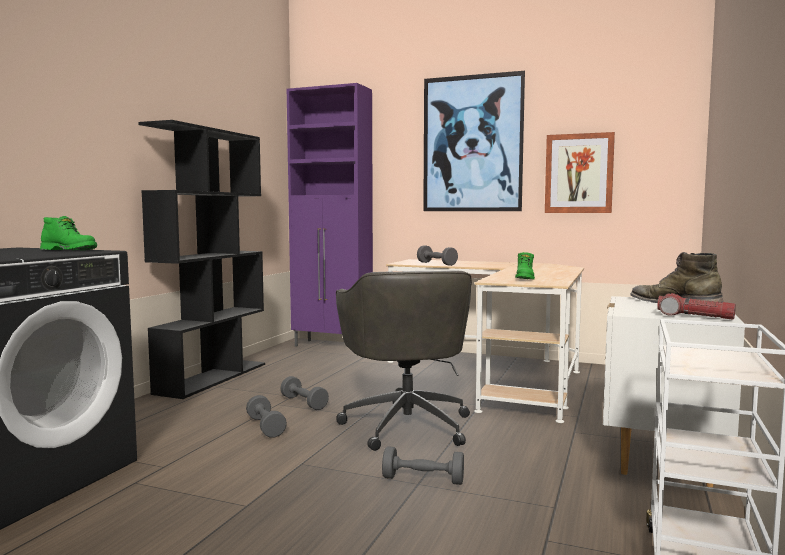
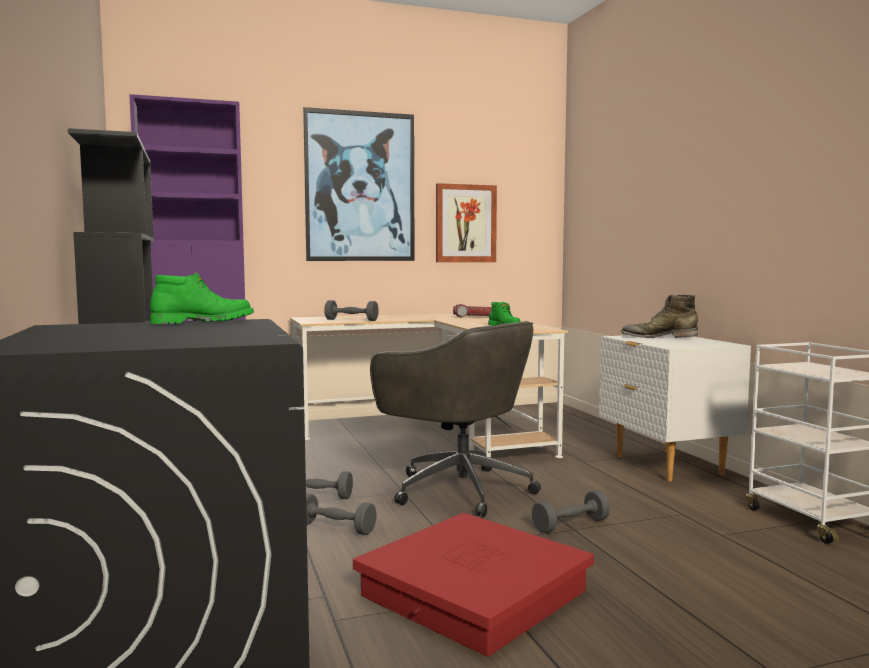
camera: 40 degrees left, 0 degrees up
(237, 499) = (473, 592): none -> red storage box
(695, 317) = (713, 344): flashlight -> flashlight (473, 317)

